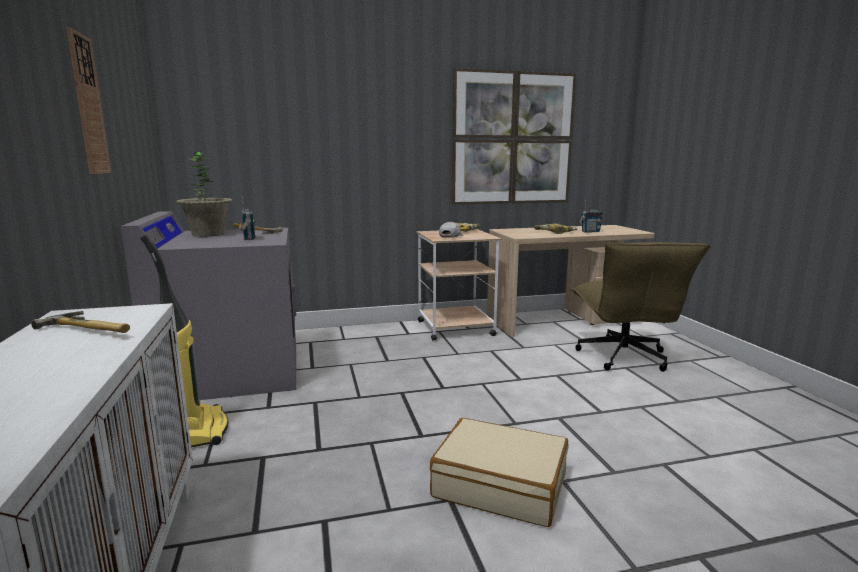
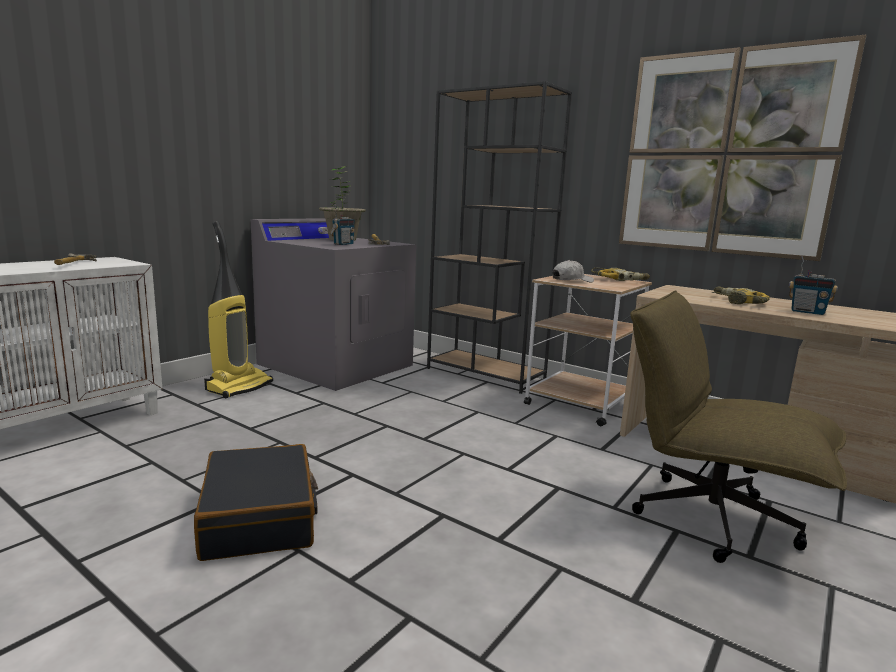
camera: 50 degrees right, 0 degrees up
(88, 105) = (224, 125): wall clock -> none
(362, 332) = (486, 374): none -> bookcase
(500, 485) = (260, 517): beige suitcase -> black suitcase
(622, 356) = (715, 519): beige office chair -> beige office chair turned 75 degrees clockwise

